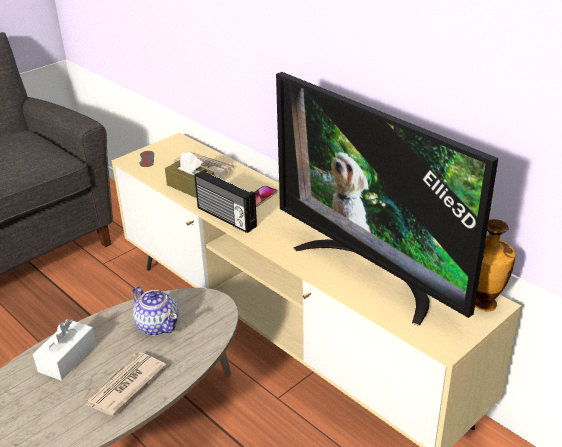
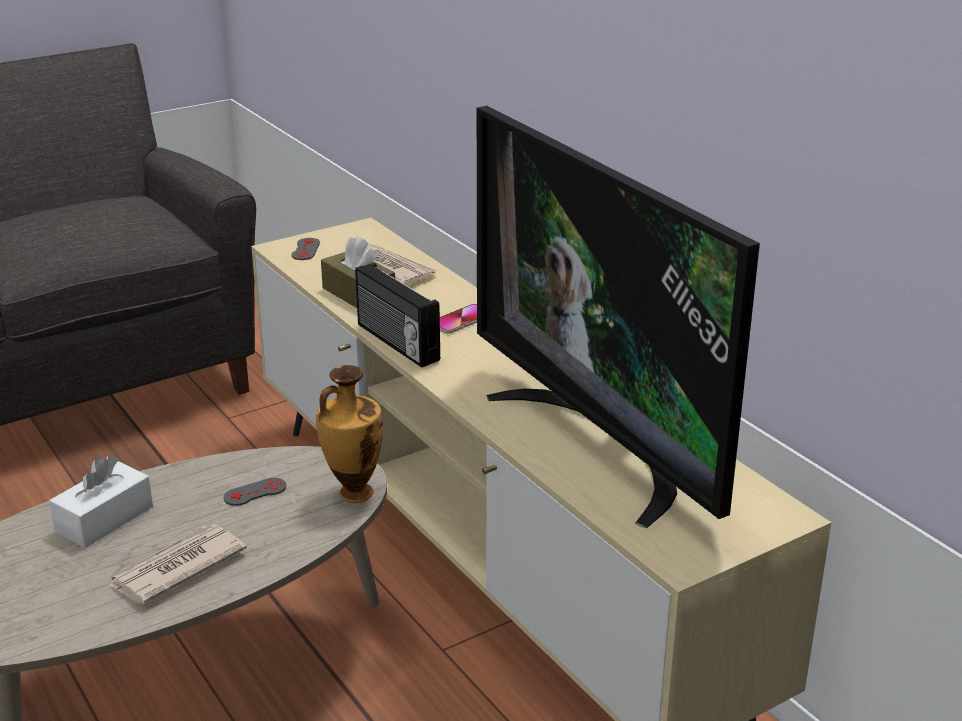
camera: 10 degrees right, 5 degrees down
(157, 325) = (255, 492): teapot -> grey game controller
(483, 304) = (766, 512): vase -> vase (353, 493)

